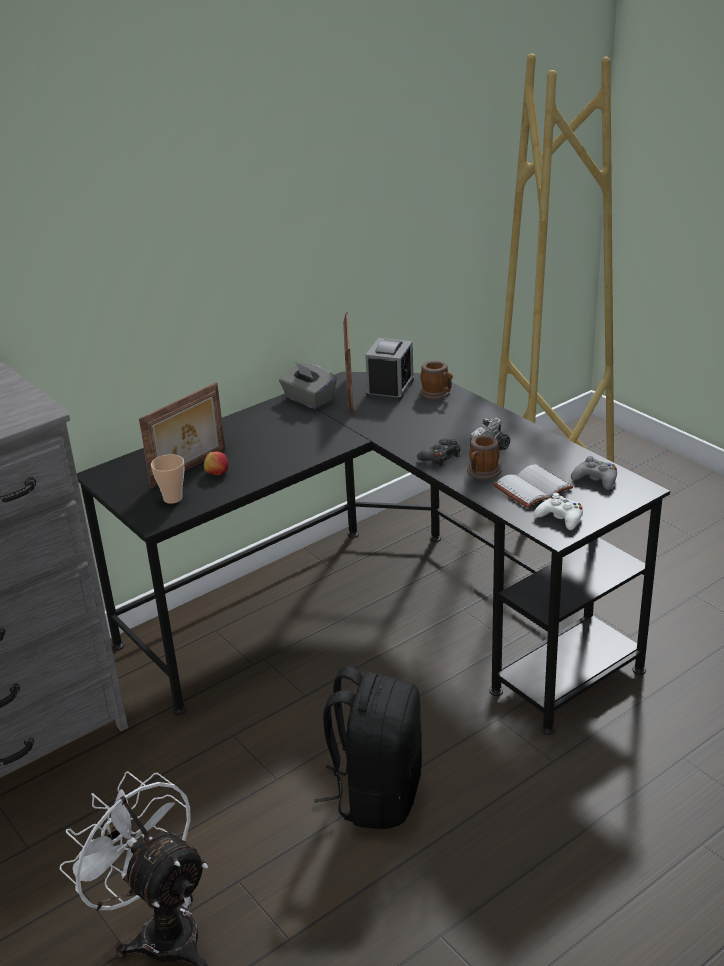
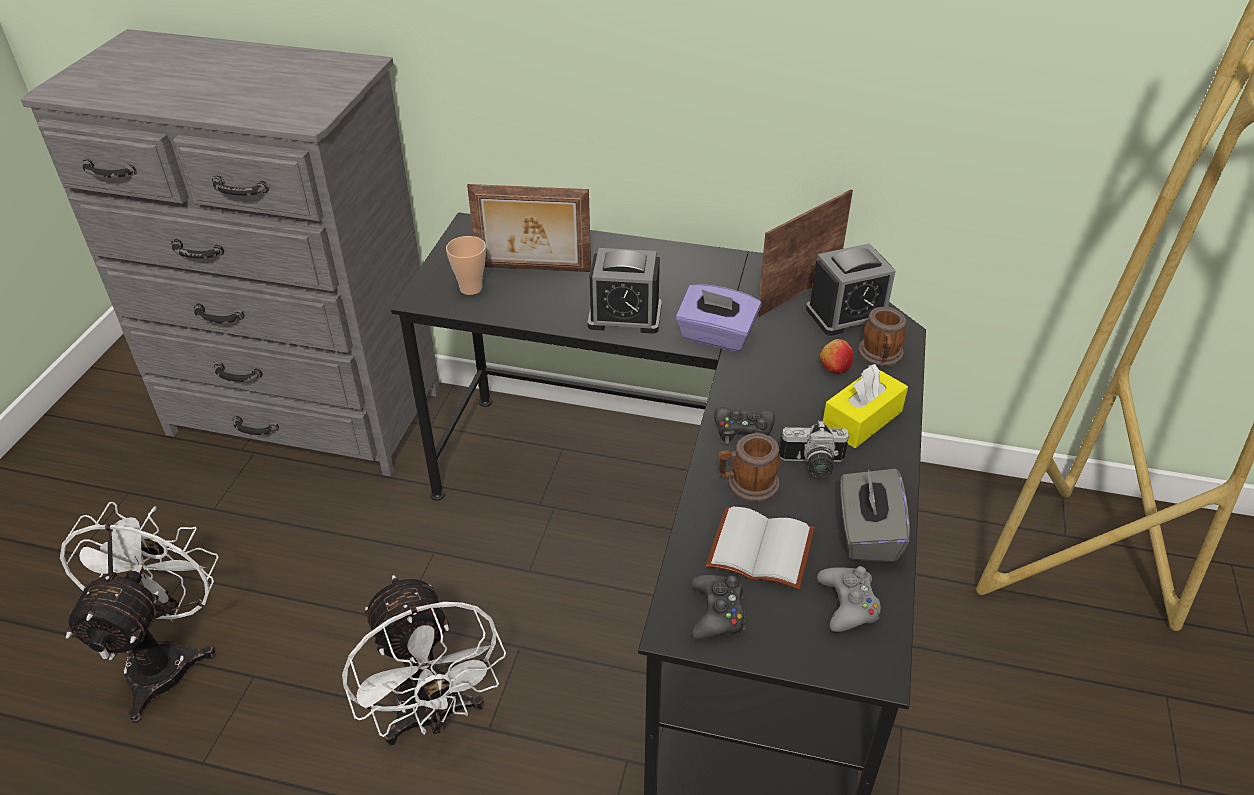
camera: 50 degrees right, 10 degrees up
(217, 473) = (542, 290): apple -> apple (835, 367)
(287, 454) = (625, 316): none -> alarm clock
(308, 399) = (749, 271): grey tissue box -> grey tissue box (867, 534)
(351, 433) = (716, 336): none -> purple tissue box
(377, 794) = (433, 717): black backpack -> white fan
(477, 420) = (862, 419): none -> yellow tissue box
(560, 518) = (717, 613): white game controller -> black game controller

